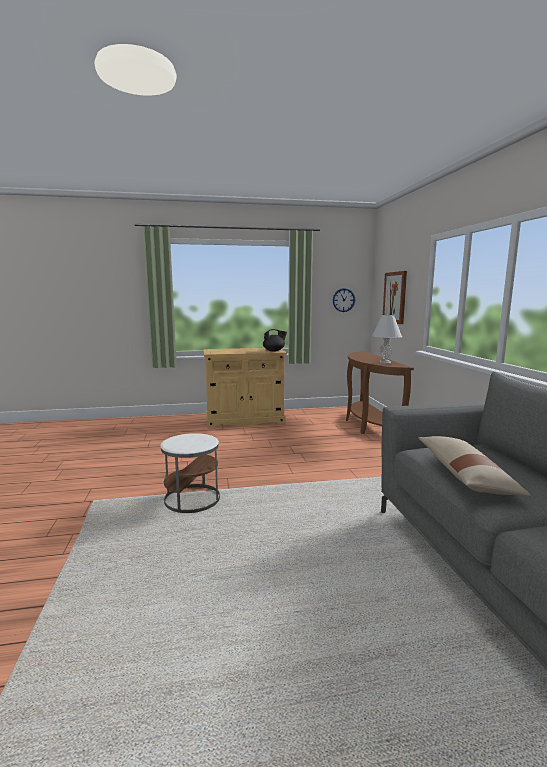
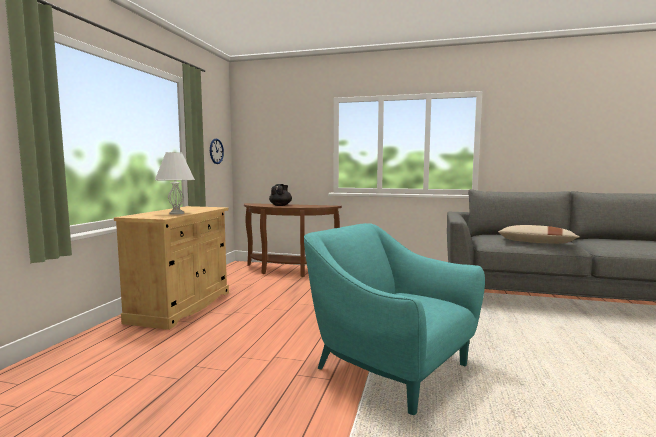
camera: 65 degrees left, 5 degrees down
(192, 499) = (389, 367): white side table -> turquoise armchair
(274, 351) = (210, 208): black teapot -> black teapot (280, 205)
(385, 362) = (312, 206): white table lamp -> white table lamp (176, 213)
(395, 297) = (279, 149): picture -> none

